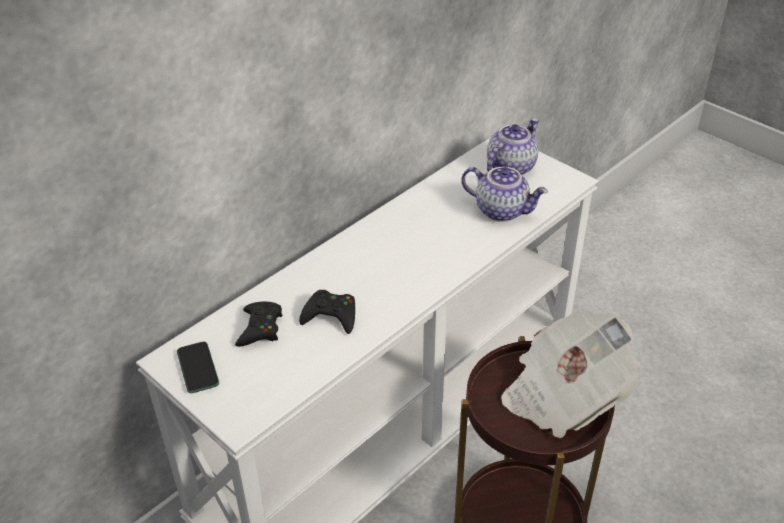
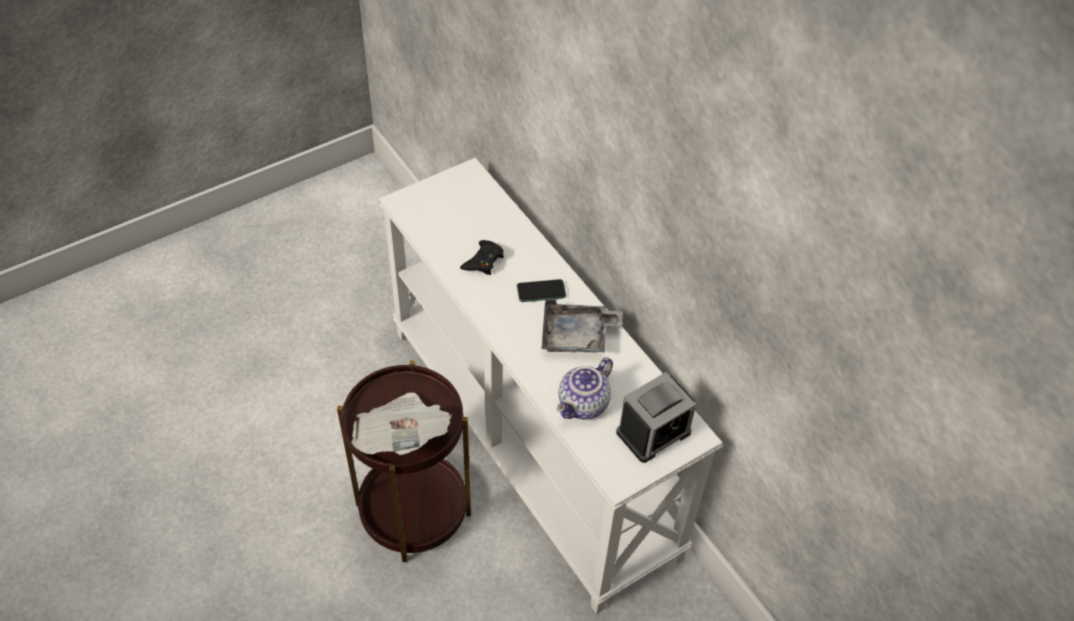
camera: 100 degrees right, 10 degrees up
(198, 368) = (457, 185): phone -> phone (541, 291)
(260, 328) = (484, 220): black game controller -> none
(417, 226) = (577, 336): none -> grey tray
(510, 166) = (653, 432): teapot -> alarm clock

